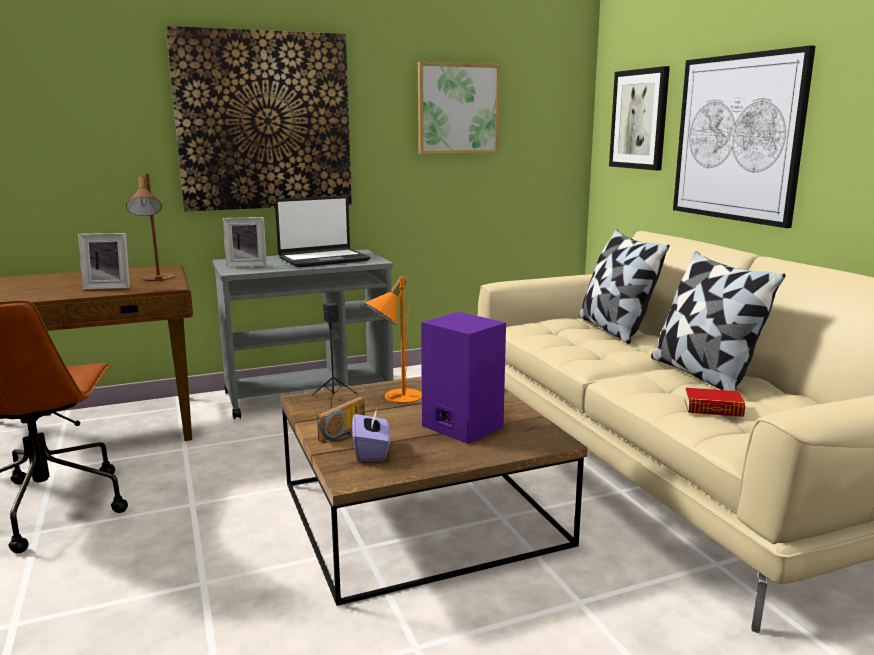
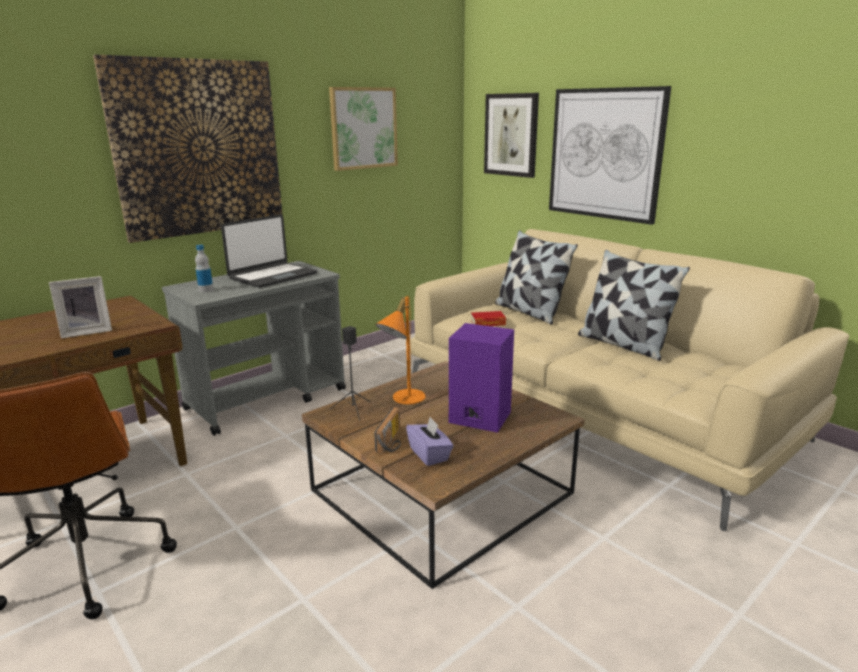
camera: 20 degrees left, 5 degrees up
(156, 279) = (126, 316): brown table lamp -> none
(247, 265) = (206, 290): picture frame -> bottle
(713, 408) = (656, 373): book -> book (488, 323)

